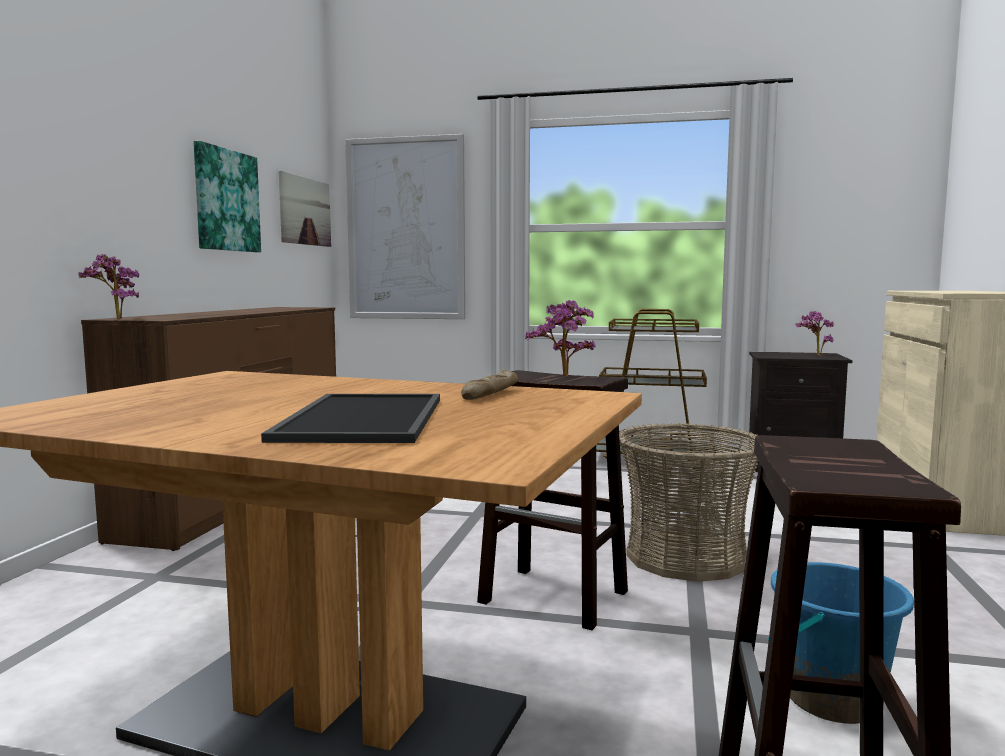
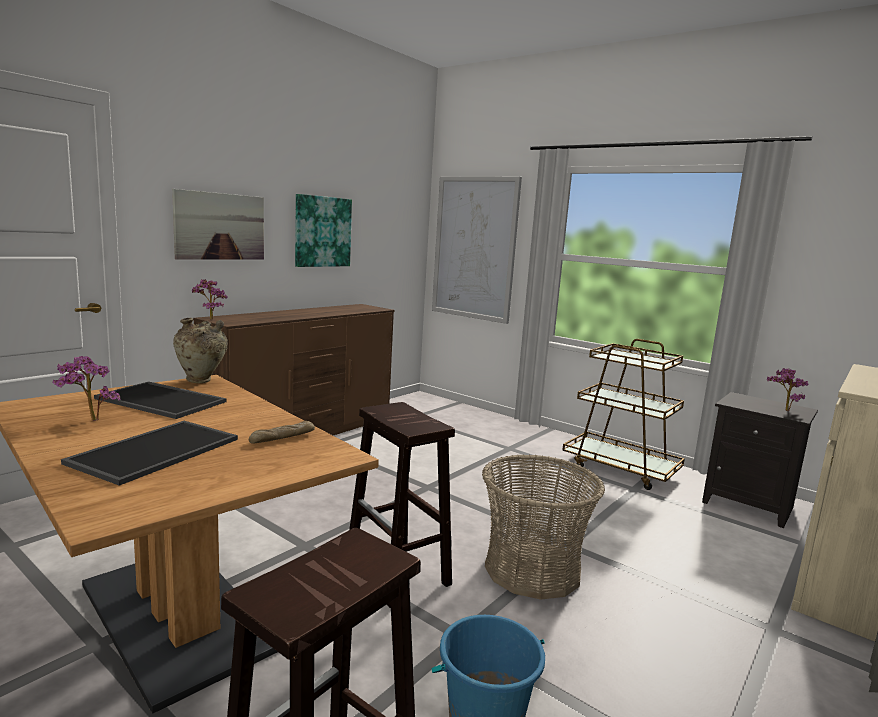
camera: 25 degrees right, 5 degrees up
(224, 390) = (163, 400): none -> tray
(226, 375) = (201, 381): none -> beige vase
(305, 211) = (399, 232): picture -> picture (220, 226)
(564, 377) = (413, 418): potted plant -> potted plant (89, 421)

